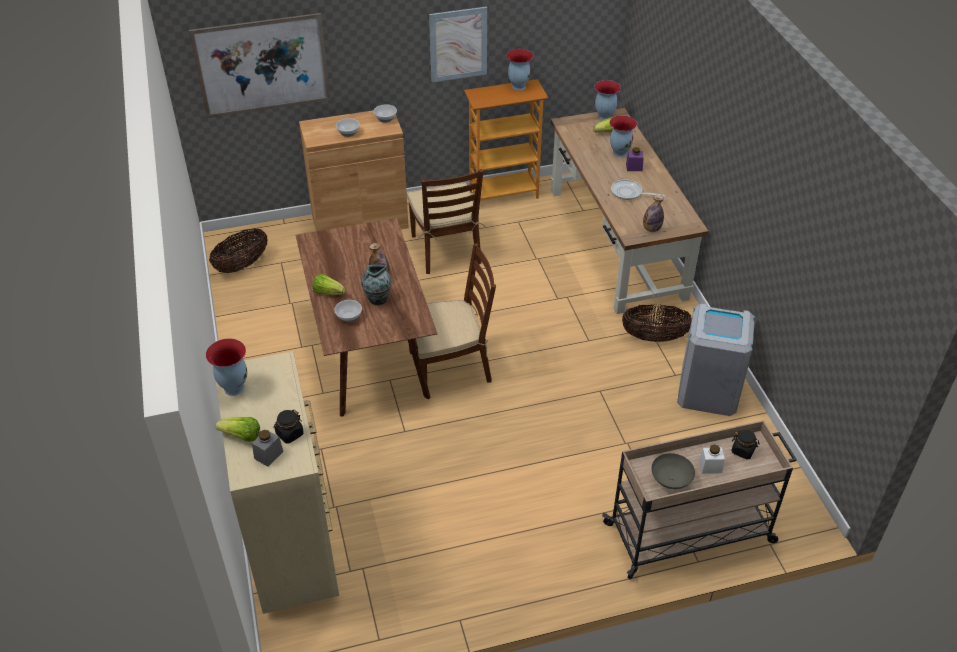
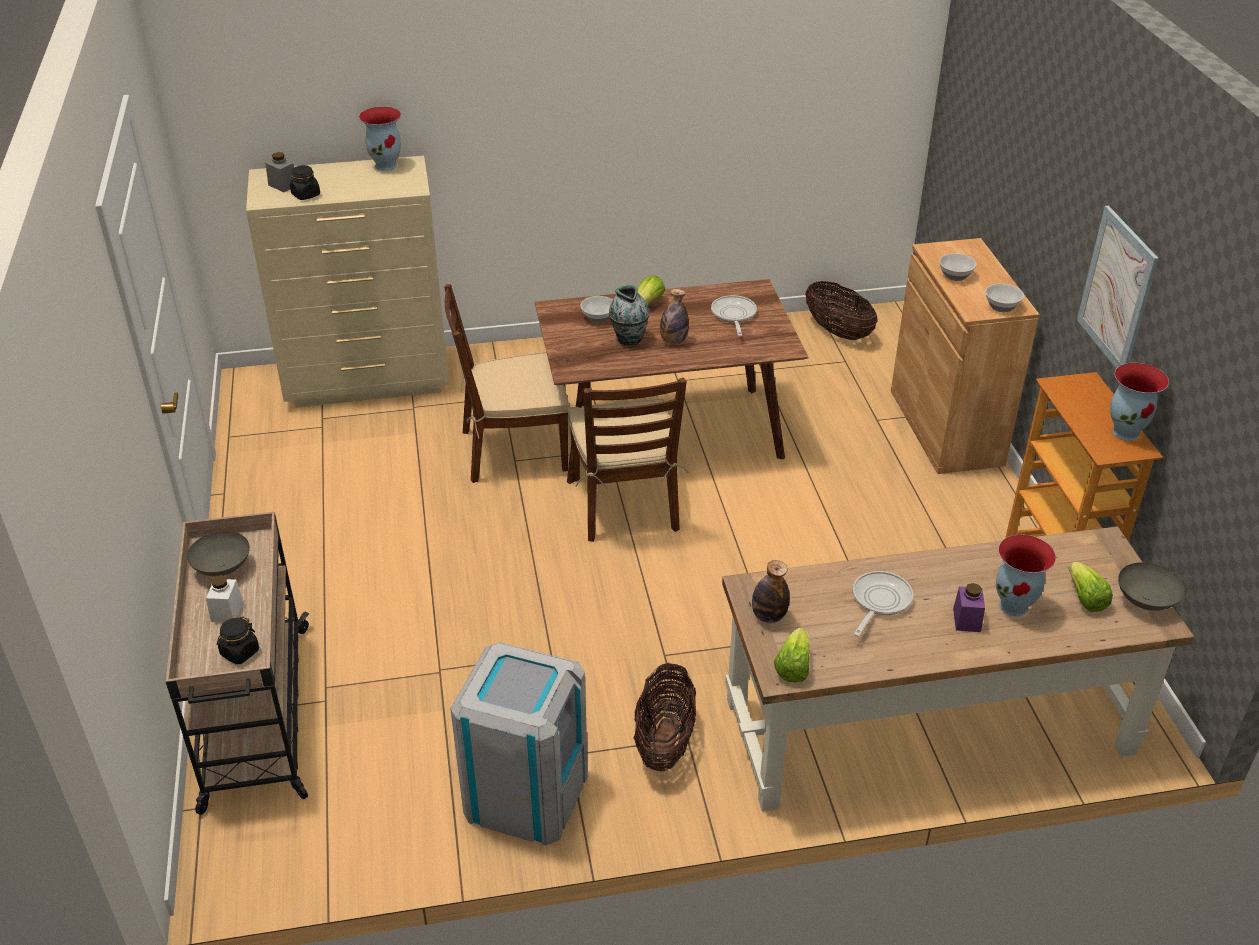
camera: 95 degrees right, 5 degrees down
(241, 436) = (316, 172): lettuce -> lettuce (793, 667)
(262, 66) = (985, 129): picture -> none
(346, 250) = (733, 316): none -> frying pan
(446, 250) = (886, 511): brown chair -> brown chair (513, 450)
(604, 117) = (1144, 600): vase -> grey bowl

